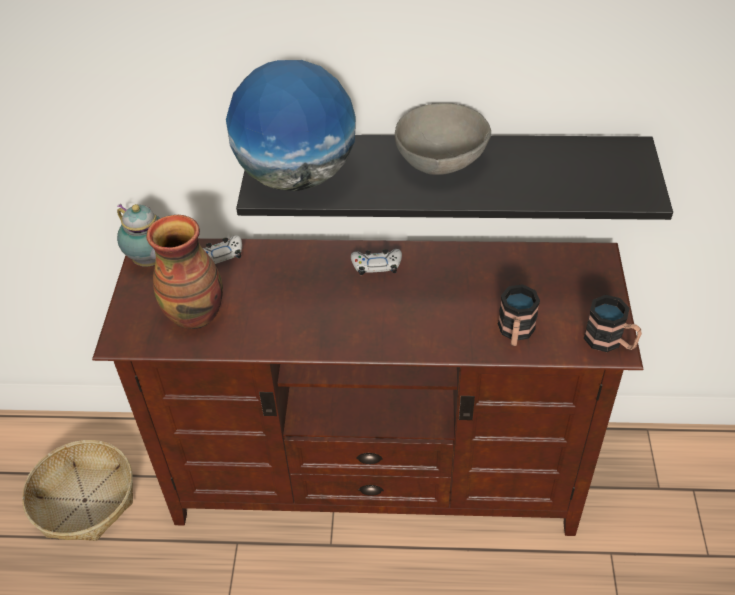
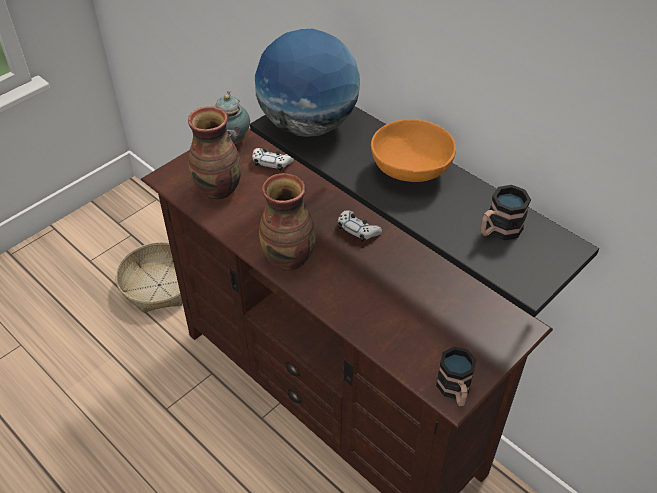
camera: 40 degrees right, 0 degrees up
(346, 331) = (290, 258): none -> vase
(441, 162) = (411, 171): grey bowl -> orange bowl
(515, 333) = (395, 336): mug -> mug (498, 230)

